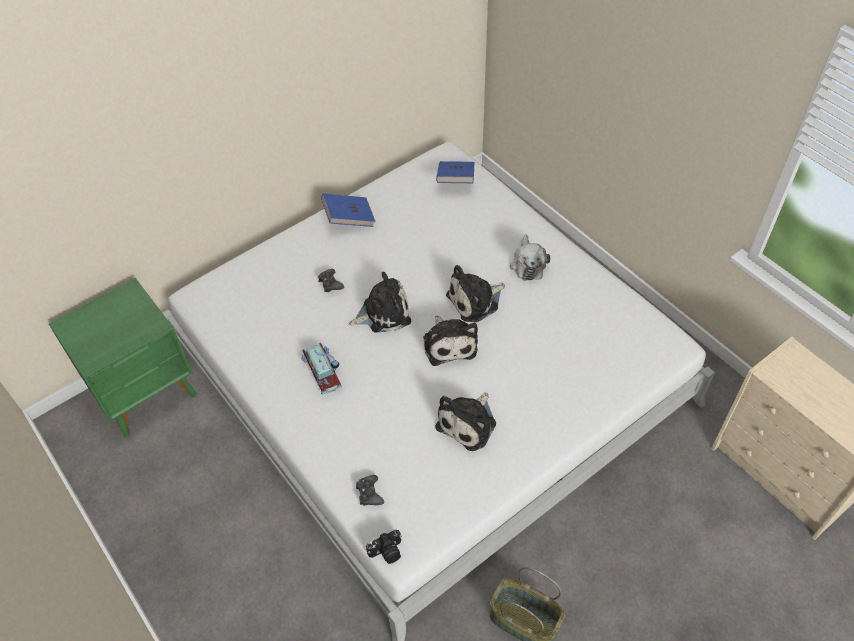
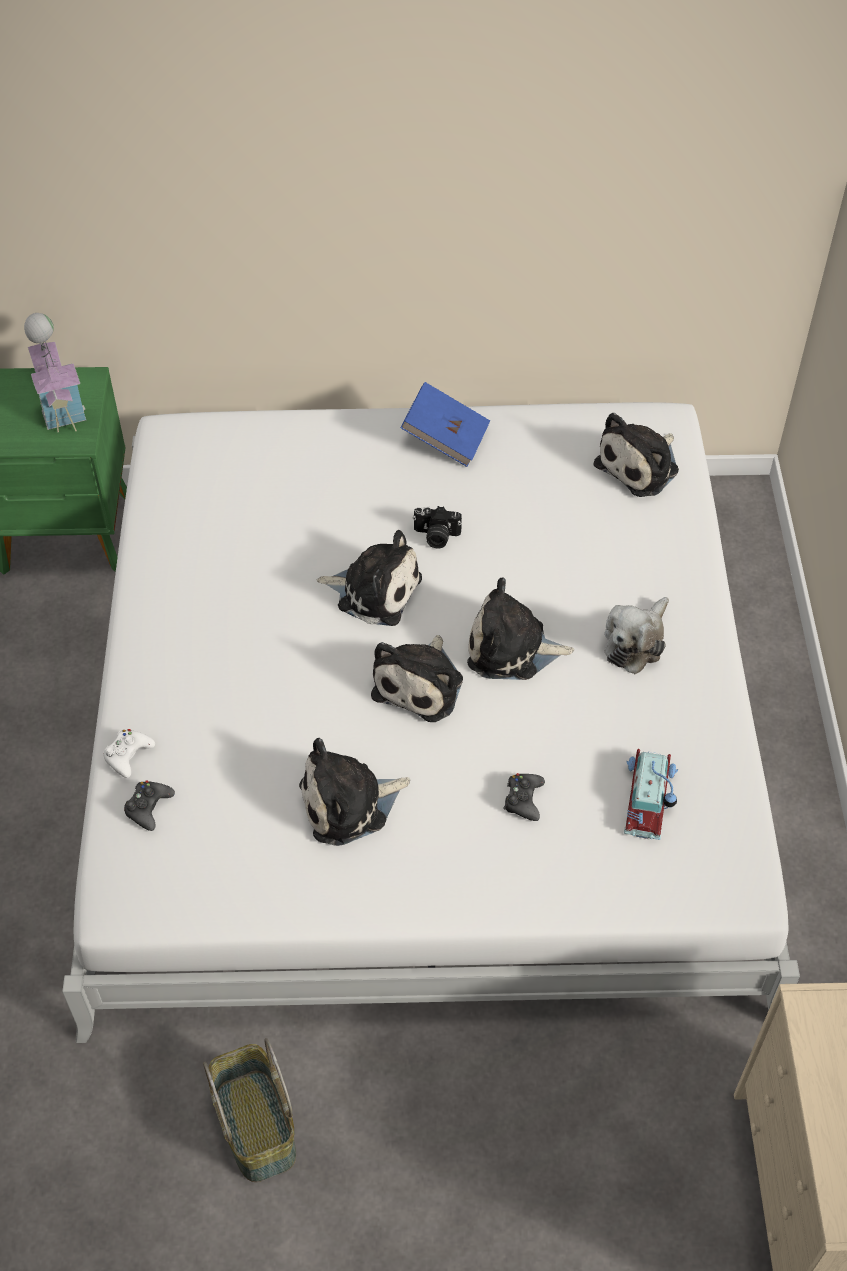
camera: 35 degrees right, 0 degrees up
(126, 312) = (60, 403): none -> toy house
(323, 369) = (234, 617): toy car -> toy car (649, 796)
(330, 283) = (344, 512): black game controller -> black game controller (523, 799)
(333, 474) = (128, 755): none -> white game controller
(387, 553) = (102, 893): camera -> camera (436, 536)
(455, 181) = (640, 466): blue book -> plush toy

